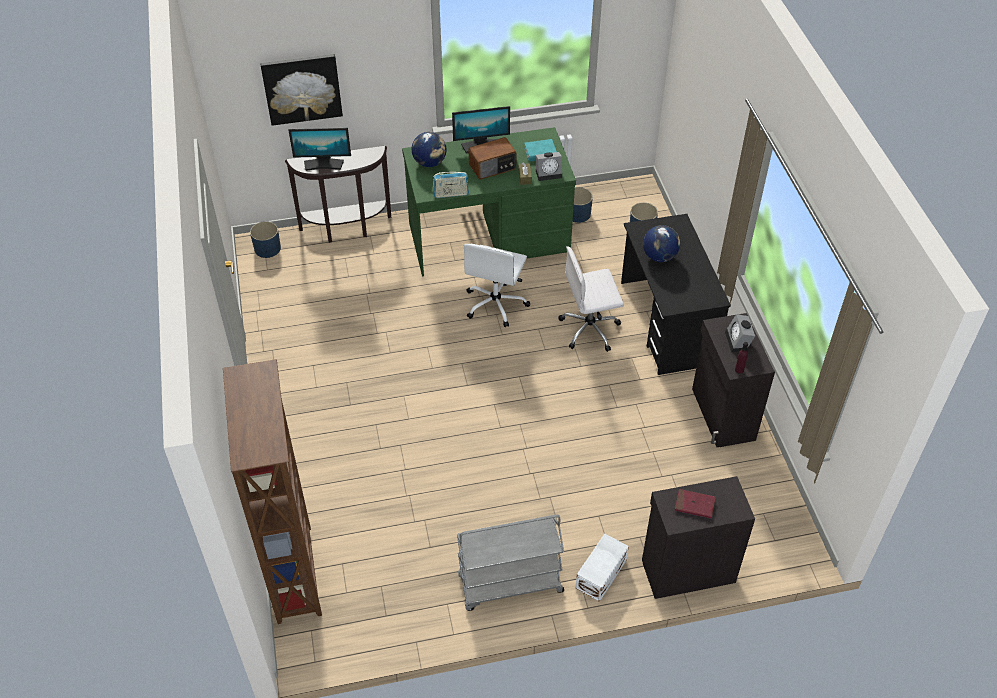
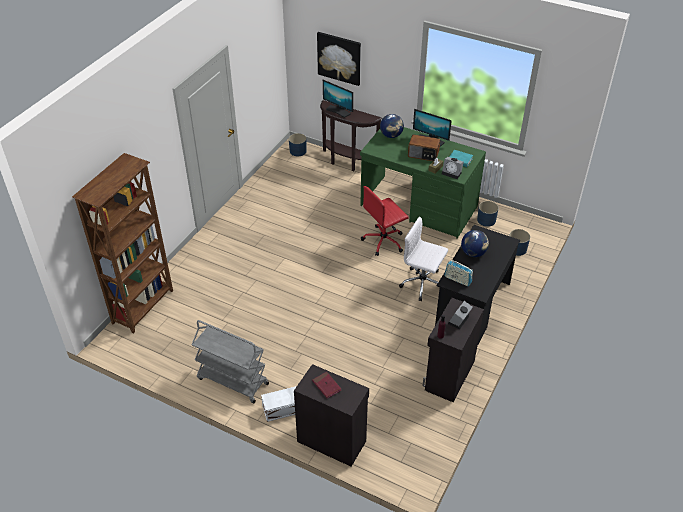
camera: 40 degrees right, 5 degrees down
(451, 194) = (384, 156): radio -> radio (457, 280)
(496, 304) = (384, 241): white office chair -> red office chair

